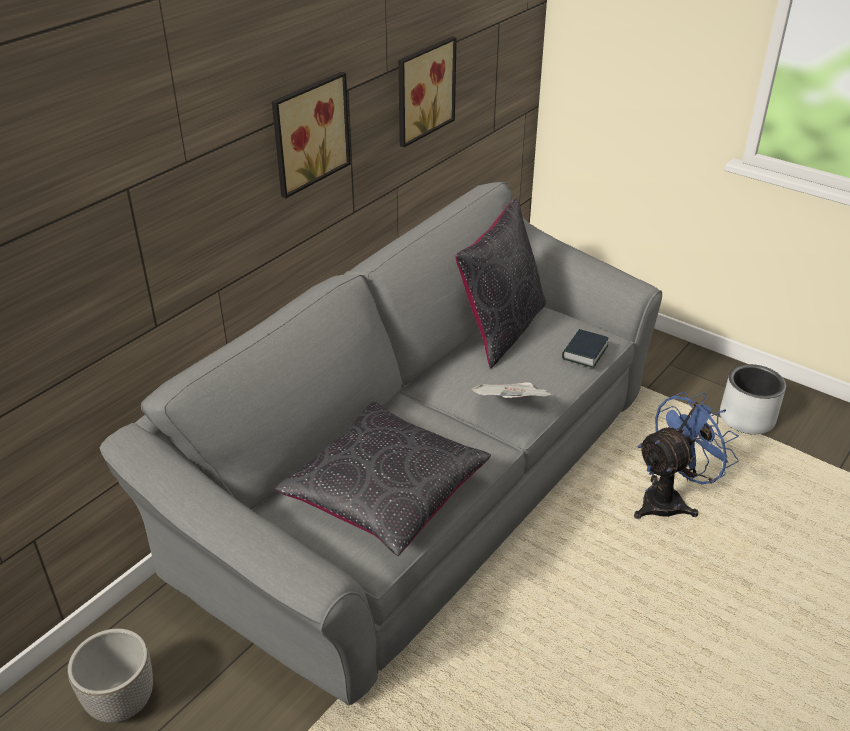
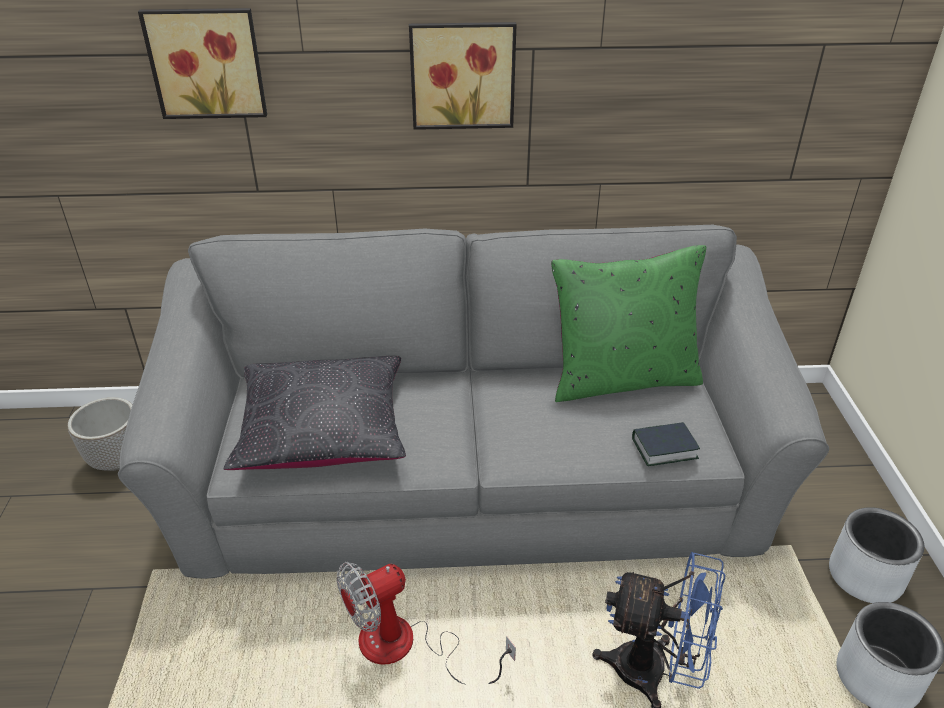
camera: 50 degrees right, 0 degrees up
(422, 90) = (655, 85): picture -> picture (207, 62)
(501, 329) = (622, 379): black pillow -> green pillow
(511, 407) = (517, 443): newspaper -> none
(544, 607) = (406, 647): none -> fan
(682, 373) = (865, 576): none -> grey planter

